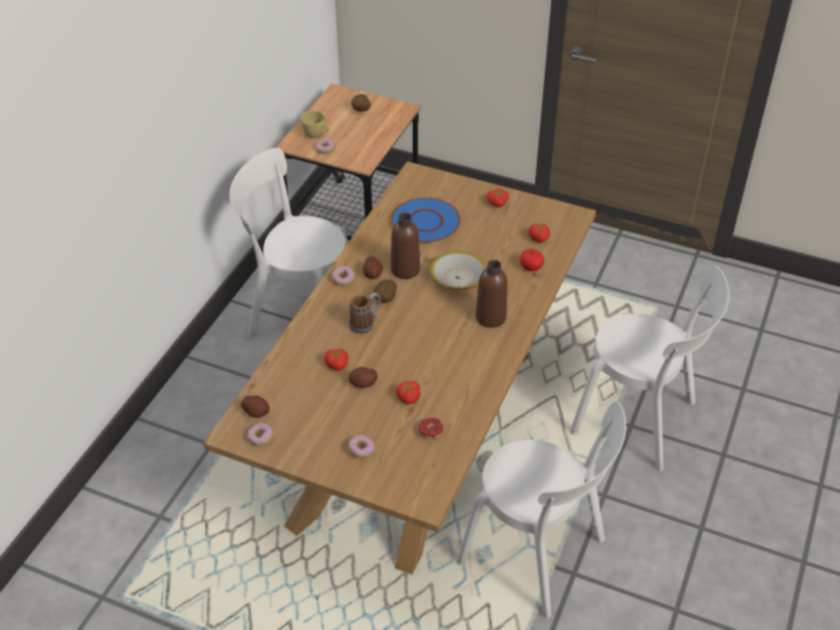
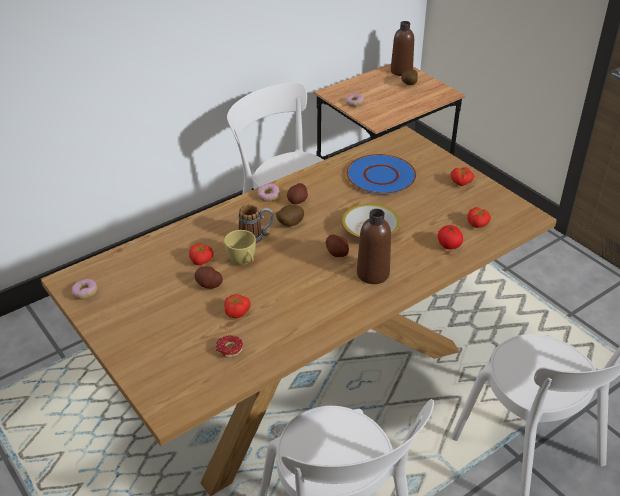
camera: 30 degrees right, 5 degrees down
(256, 412) = (102, 271): potato -> potato (337, 253)
(316, 135) = (356, 91): yellow cup -> yellow cup (243, 262)
(361, 450) = (155, 339): donut -> none
(405, 269) = (329, 207): brown bottle -> brown bottle (401, 71)

